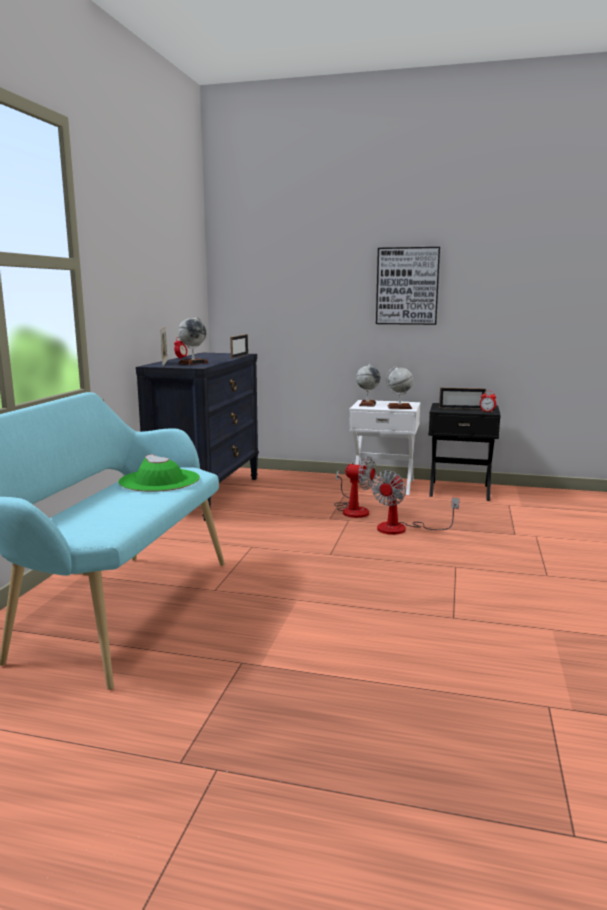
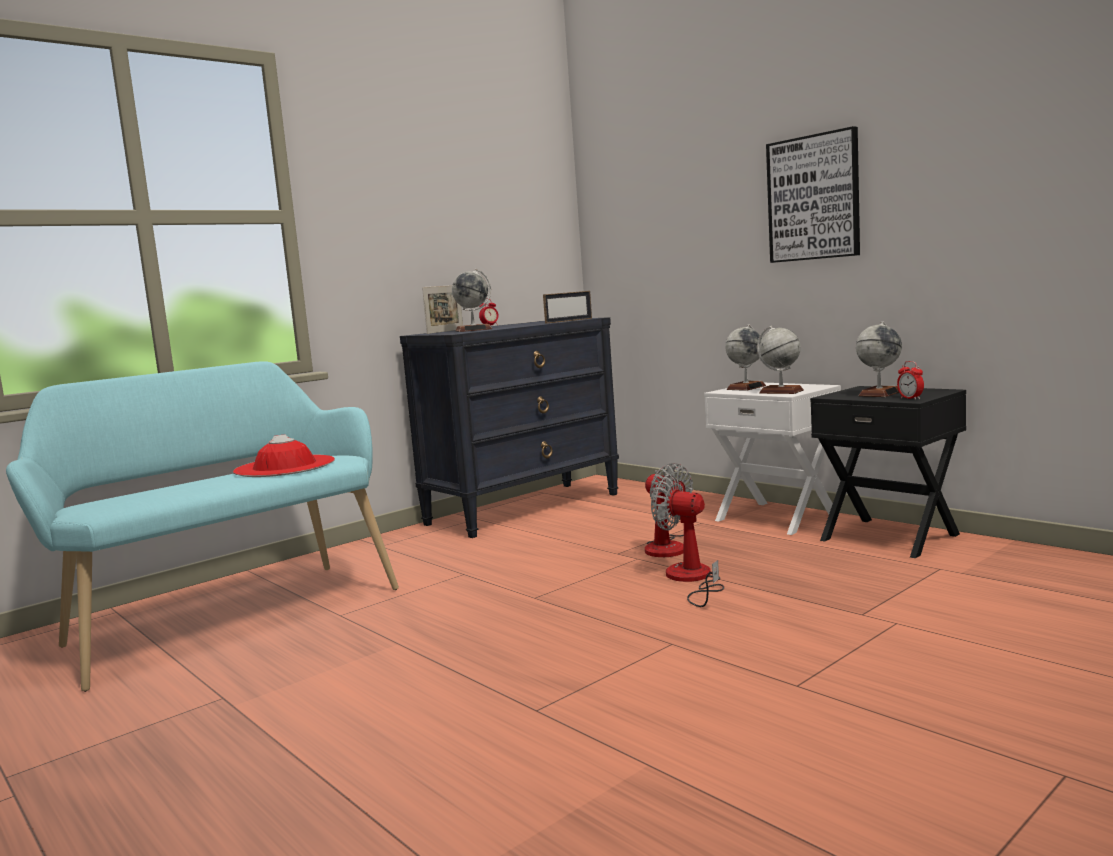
camera: 35 degrees right, 5 degrees down
(159, 480) = (284, 466): green hat -> red hat
(402, 528) = (691, 580): fan -> fan turned 60 degrees clockwise
(461, 408) = (879, 394): picture frame -> globe

